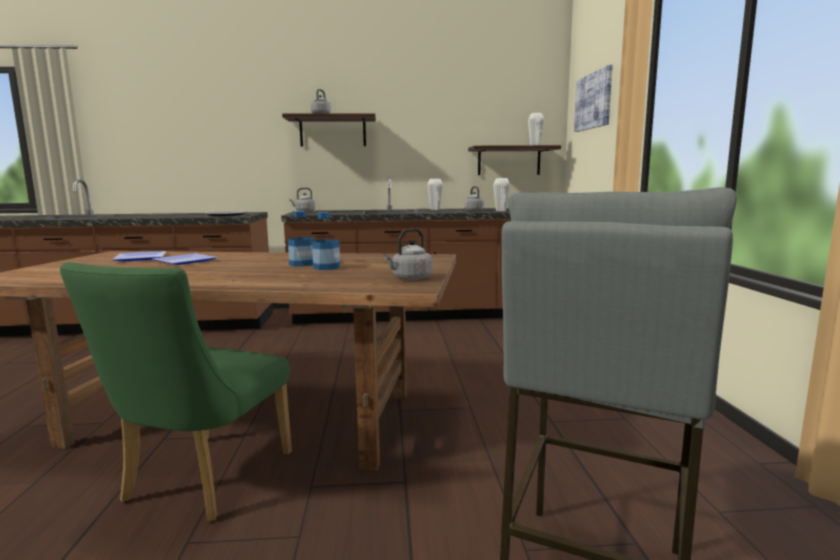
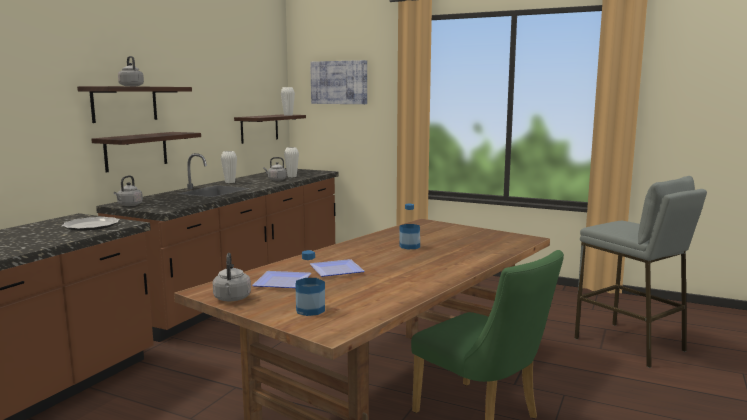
camera: 60 degrees left, 0 degrees up
(326, 267) = (434, 243): bottle -> bottle (310, 310)
(342, 172) = (136, 151): none -> shelf
(410, 279) = (501, 236): grey kettle -> grey kettle (232, 299)

